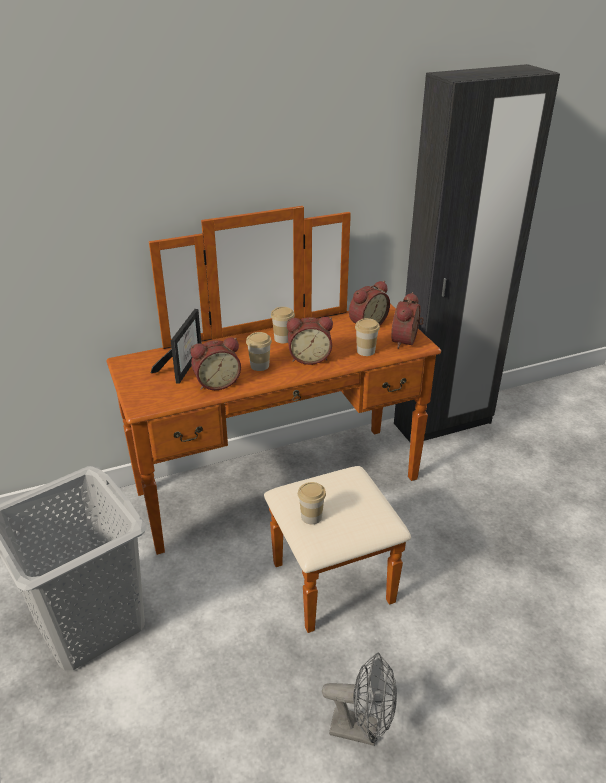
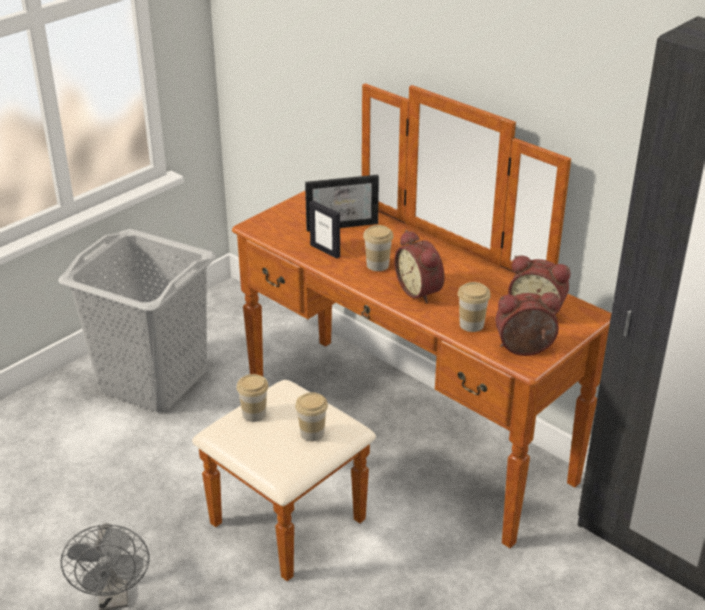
camera: 65 degrees right, 0 degrees up
(217, 382) = (325, 250): alarm clock -> picture frame
(283, 338) = (446, 263): cup -> cup (312, 433)

